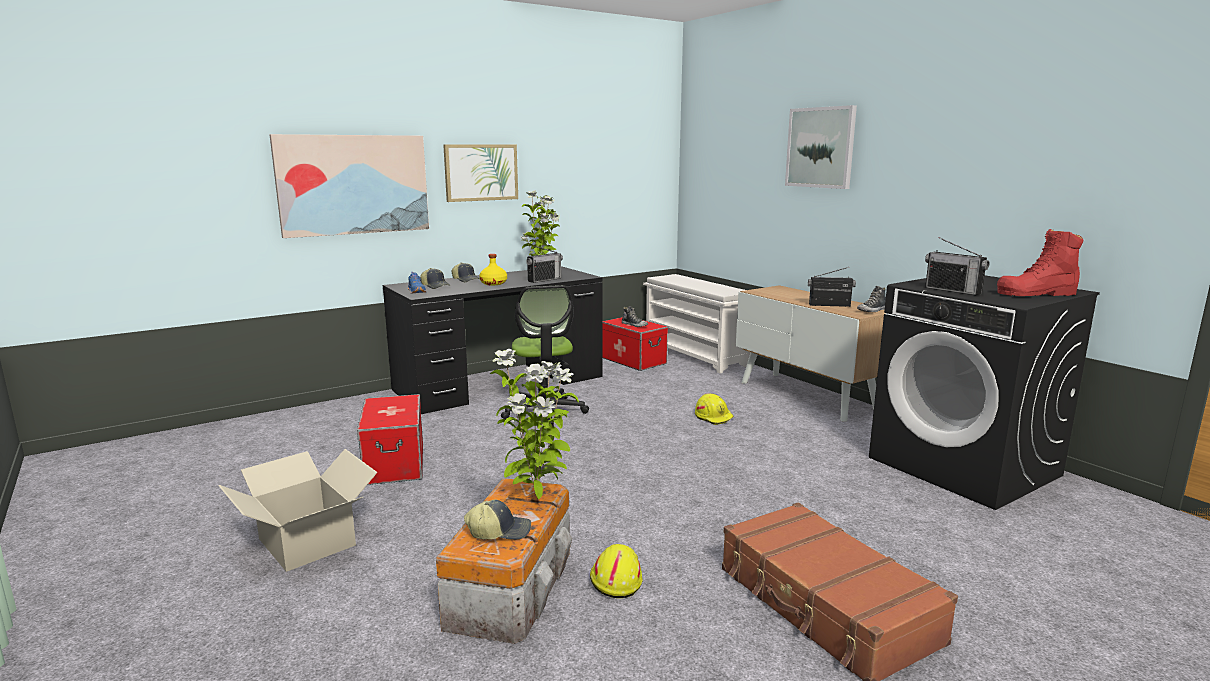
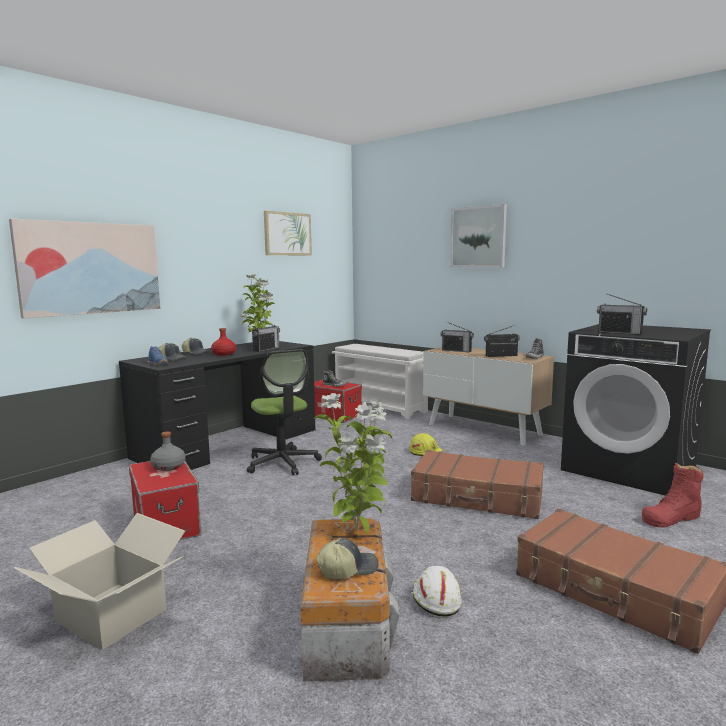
camera: 15 degrees left, 5 degrees down
(399, 405) = (168, 467): none -> grey bottle
(481, 172) = (203, 259): picture -> picture (287, 234)
(493, 283) = (224, 354): yellow bottle -> red bottle
(615, 580) = (435, 599): yellow hard hat -> white hard hat
(739, 478) = (477, 497): none -> brown suitcase
(780, 294) = (456, 351): none -> radio
(1036, 294) = (675, 332): red boot -> red boot (671, 518)

